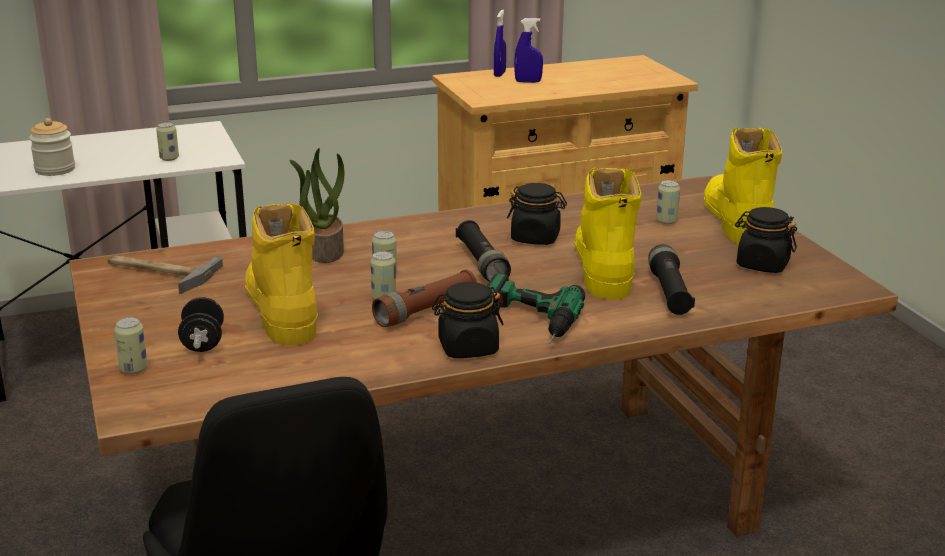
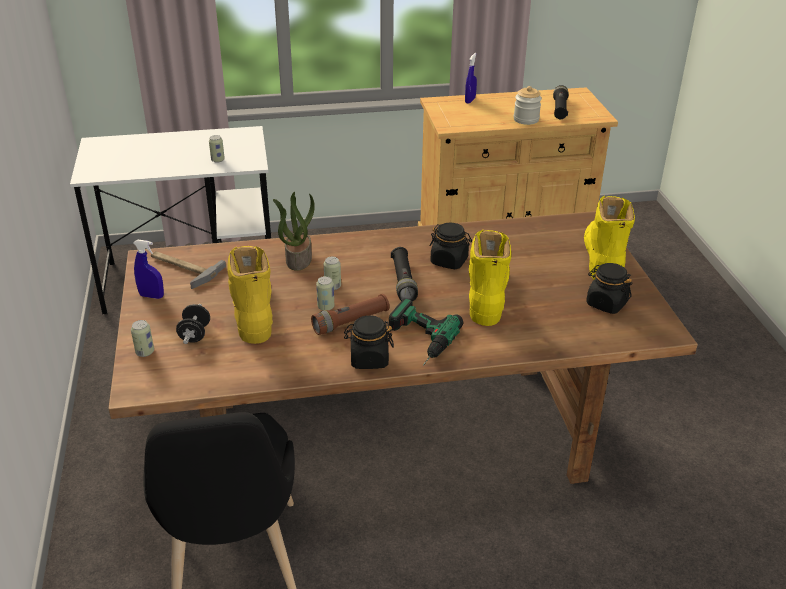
camera: 10 degrees right, 10 degrees up
(55, 169) = (139, 164): jar -> jar (526, 119)
(528, 82) = (488, 110): blue spray bottle -> blue spray bottle (151, 296)
(666, 221) = (550, 254): can -> none
(669, 292) = (528, 323): black flashlight -> black flashlight (559, 109)

